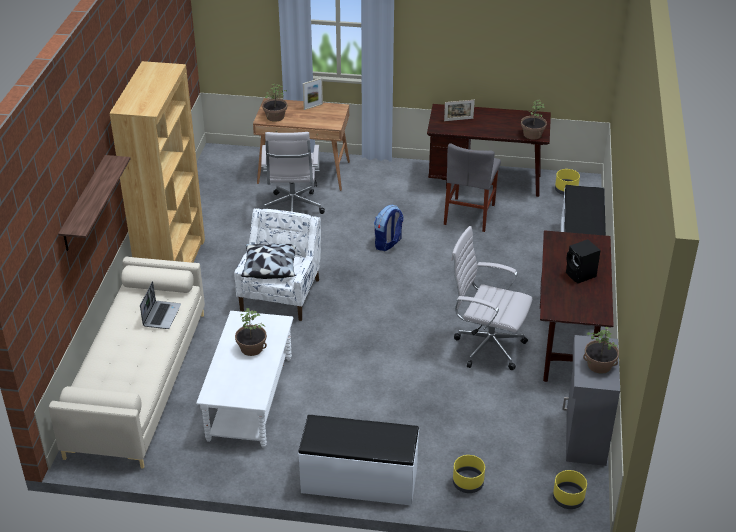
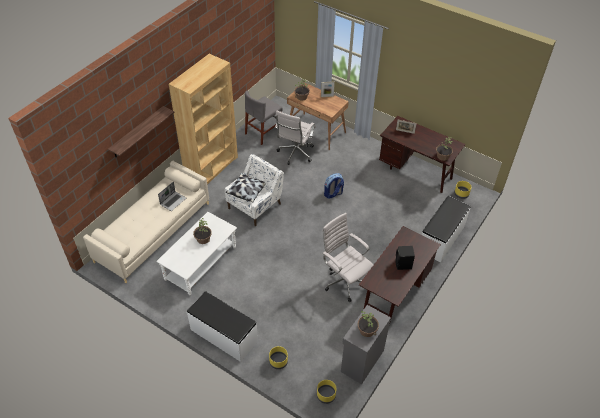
camera: 25 degrees right, 10 degrees up
(469, 214) = (392, 191): grey chair -> grey chair (263, 132)

